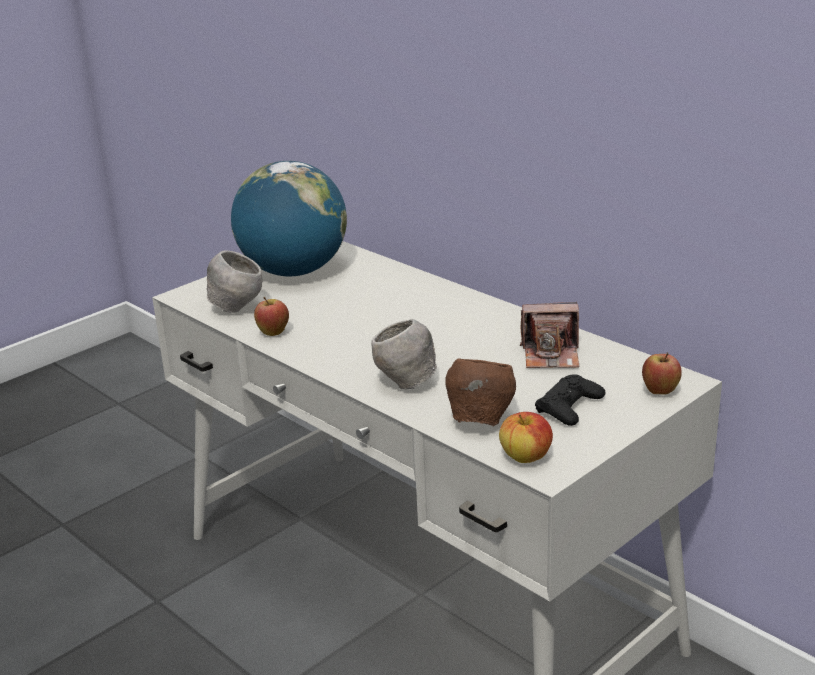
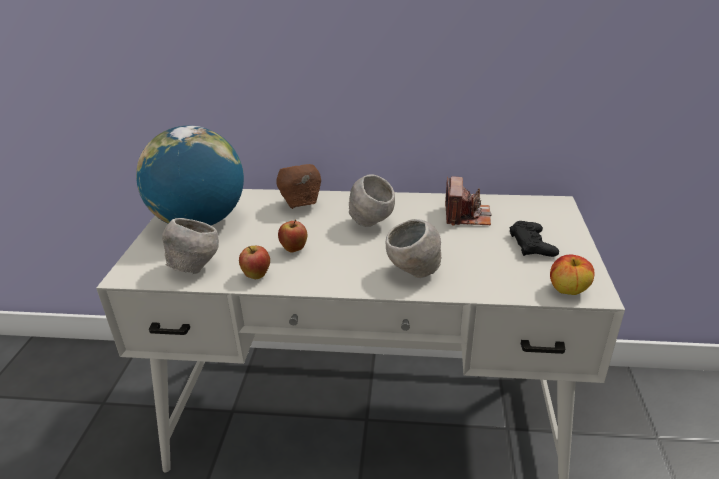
camera: 40 degrees left, 5 degrees up
(440, 327) = (372, 224): none -> grey bowl
(480, 422) = (503, 278): brown bowl -> brown bowl (301, 205)
(551, 355) = (466, 216): camera -> camera turned 45 degrees counterclockwise
(660, 392) = (558, 215): apple -> apple (294, 249)

